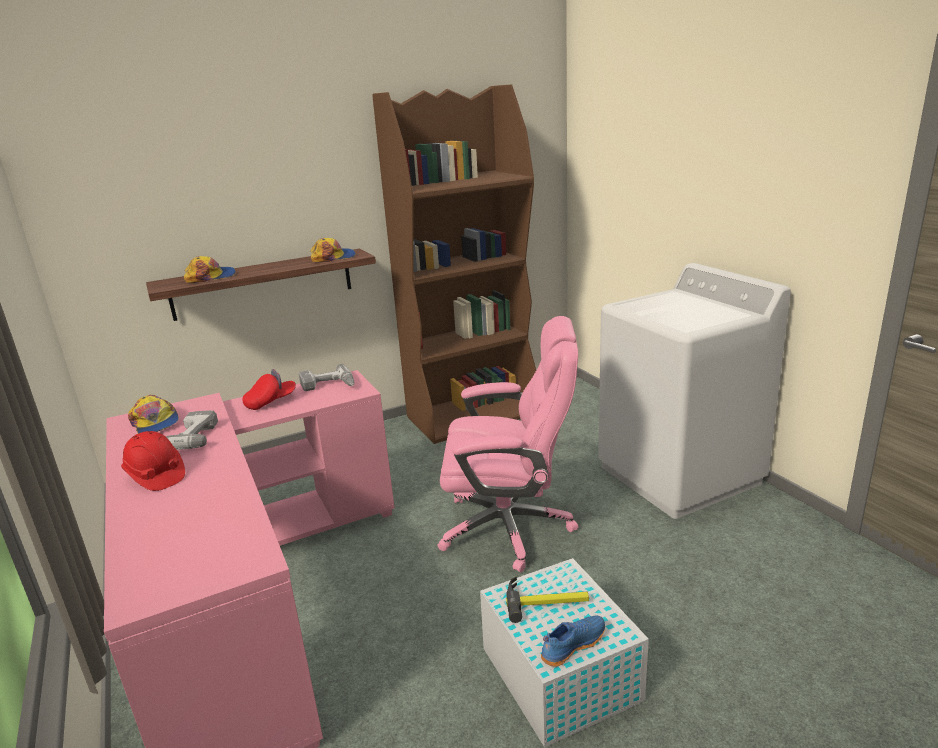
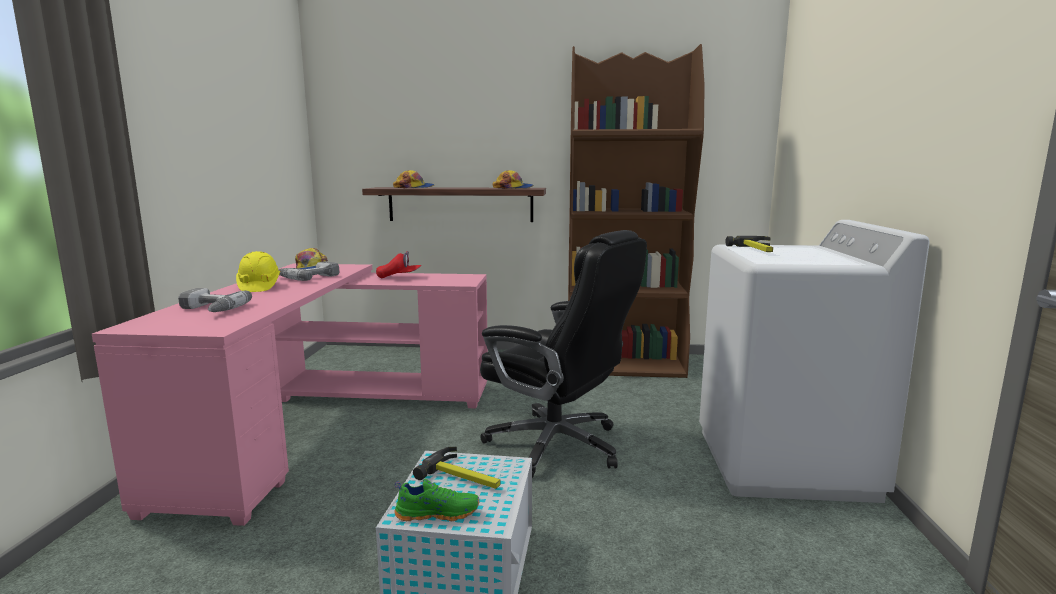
camera: 30 degrees right, 10 degrees down
(155, 475) = (259, 287): red hard hat -> yellow hard hat
(328, 386) = (450, 277): power drill -> power drill (209, 309)
(509, 527) = (558, 446): pink office chair -> black office chair
(572, 645) = (437, 513): blue shoe -> green shoe
(651, 308) = (758, 250): none -> hammer

